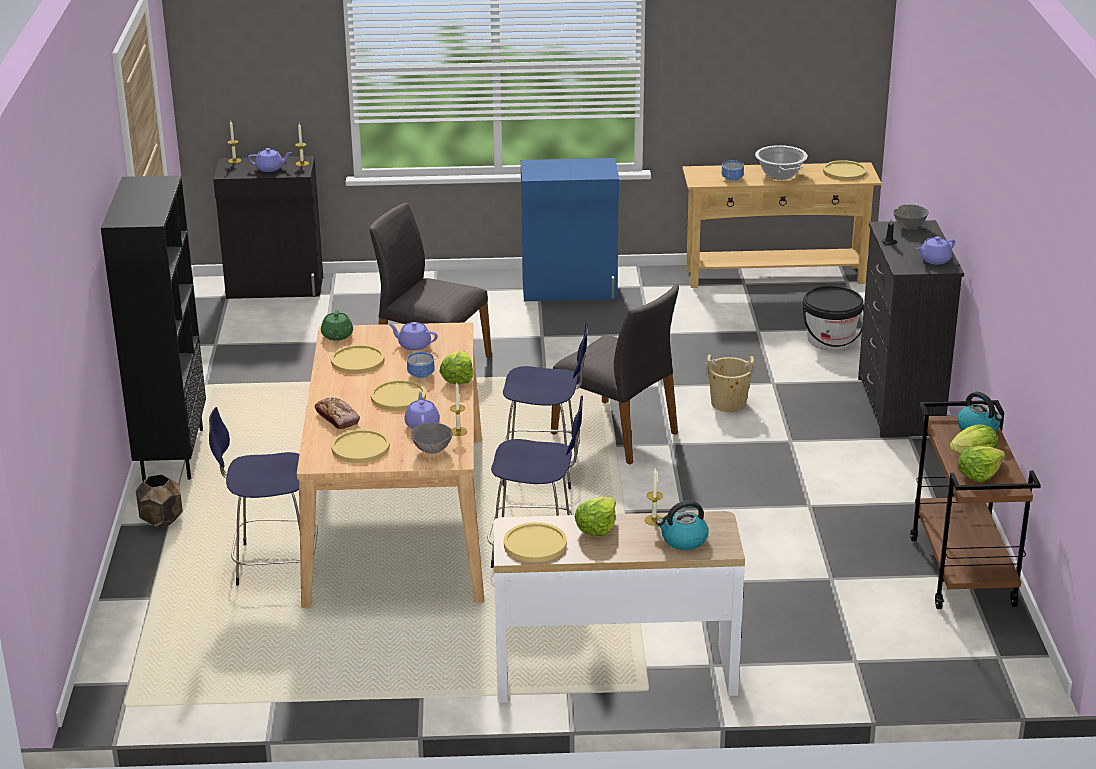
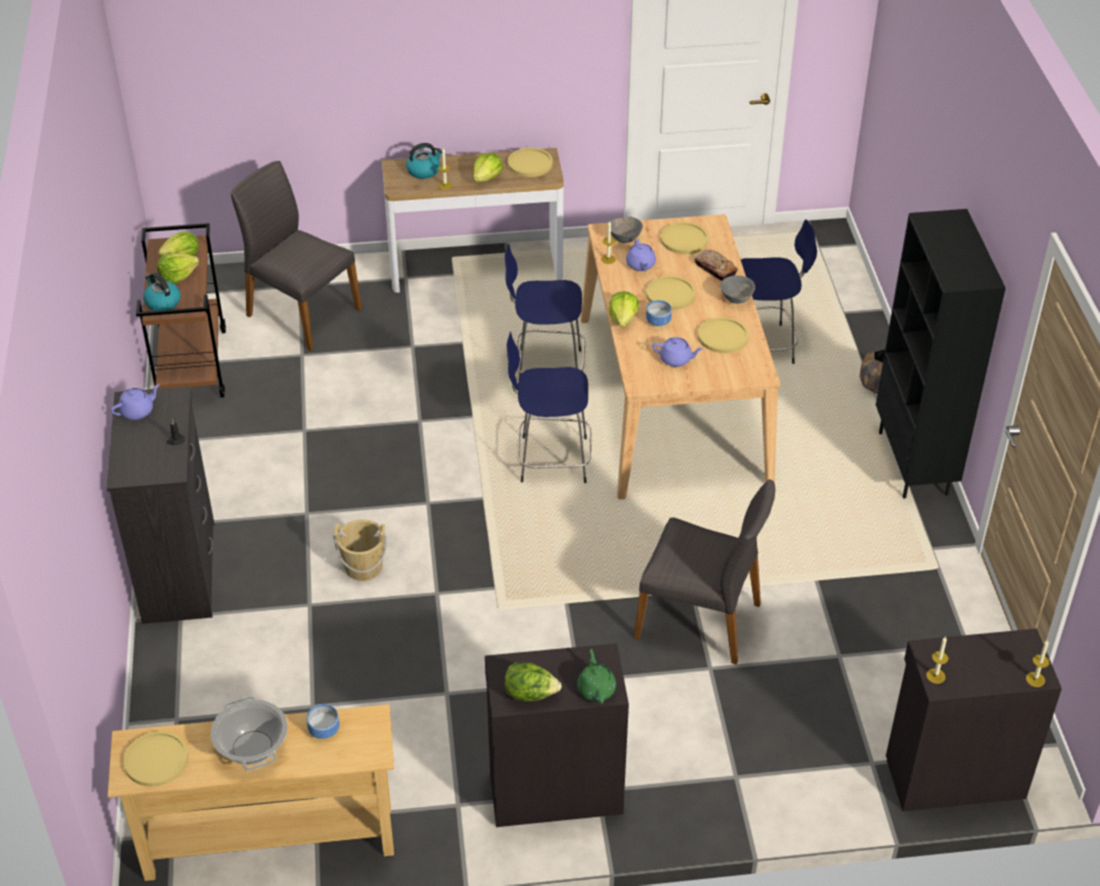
camera: 175 degrees right, 15 degrees up
(270, 168) = (973, 659): purple teapot -> none
(337, 336) = (755, 369): green teapot -> green teapot (596, 688)
(570, 290) = (554, 790): blue cabinet -> black cabinet
(587, 164) = (530, 694): none -> lettuce
(617, 433) = (482, 515): grey chair -> grey chair (301, 312)
(830, 340) = (226, 691): black bucket -> none
(909, 227) = (143, 472): grey bowl -> grey bowl (736, 300)

